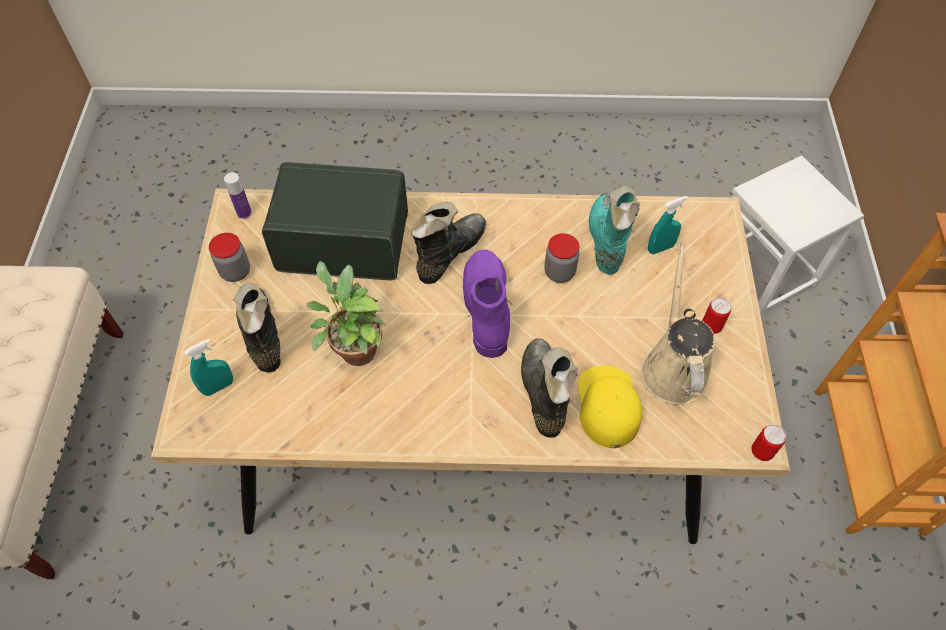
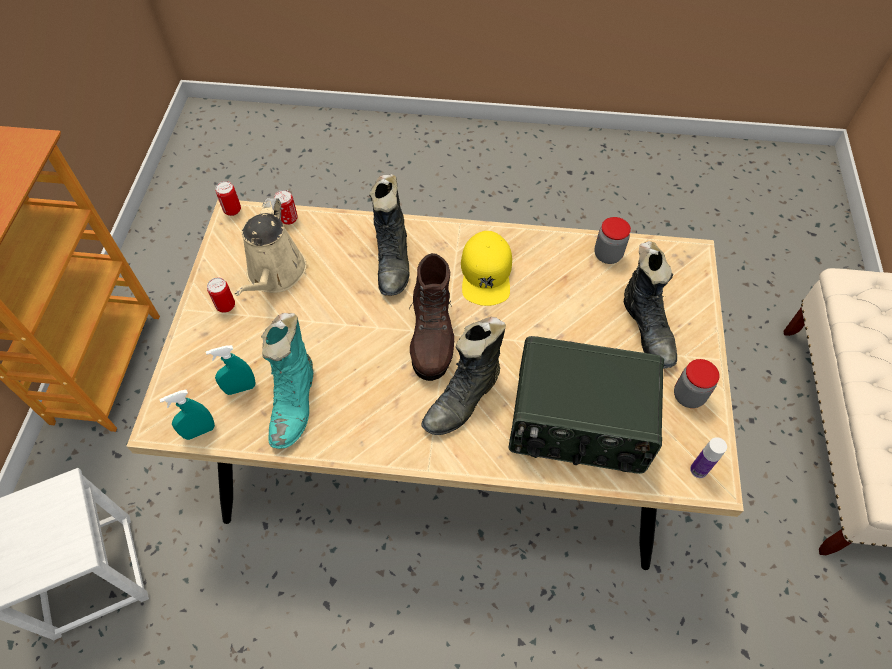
camera: 175 degrees left, 0 degrees up
(218, 387) = (674, 286): turquoise spray bottle -> turquoise spray bottle (199, 431)
(354, 348) = (557, 310): potted plant -> none
(486, 309) = (432, 337): purple boot -> brown boot
(559, 272) = (353, 369): jar -> jar (607, 255)
(607, 406) = (341, 249): yellow cap -> yellow cap (486, 273)
(685, 444) = (289, 219): none -> can

